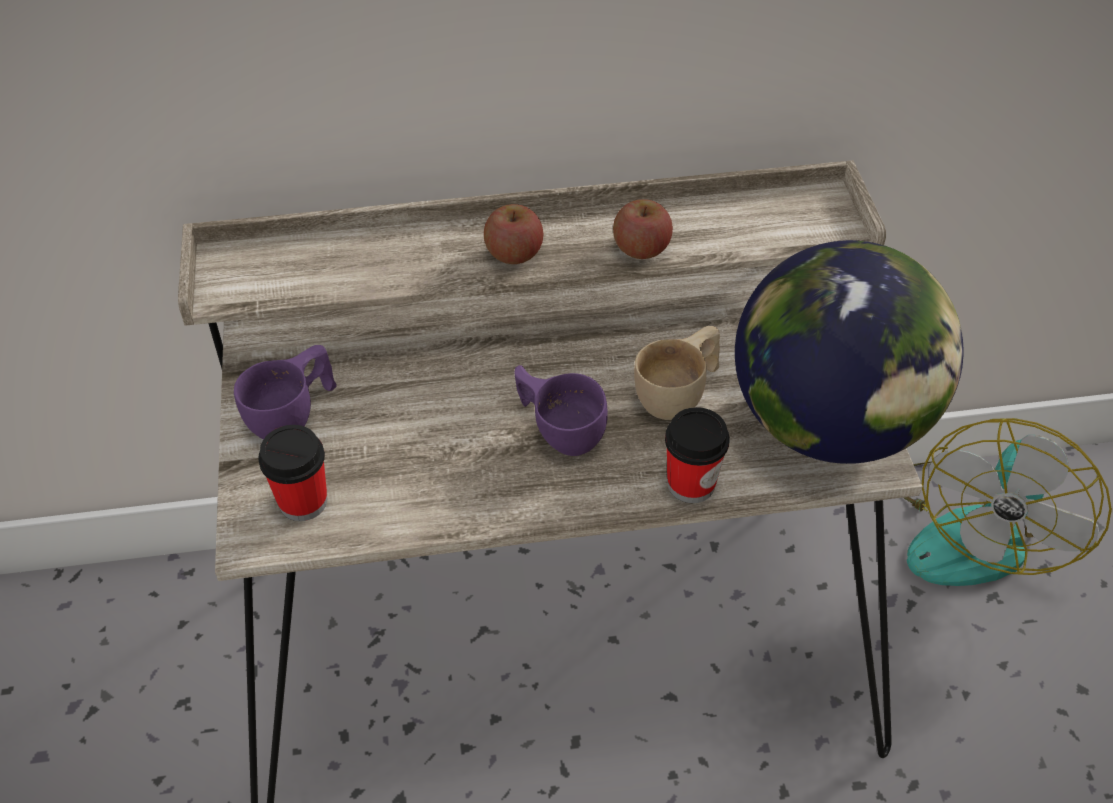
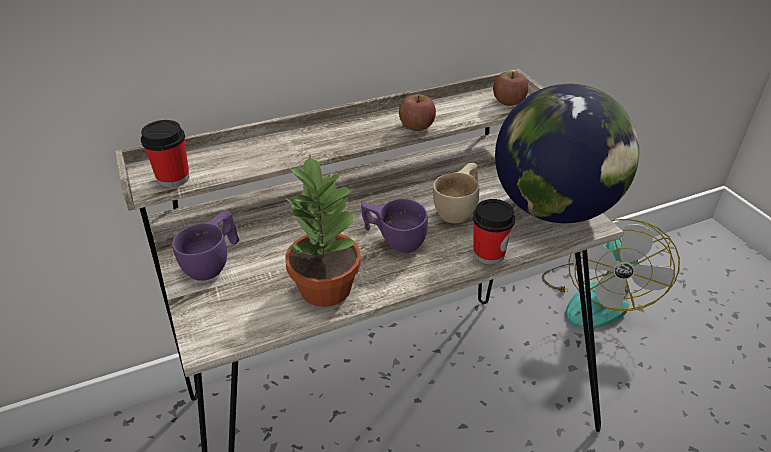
camera: 15 degrees left, 10 degrees down
(303, 501) = (236, 312): cup -> cup (173, 178)
(433, 488) = (324, 287): none -> potted plant
(514, 253) = (340, 139): apple -> apple (508, 101)

